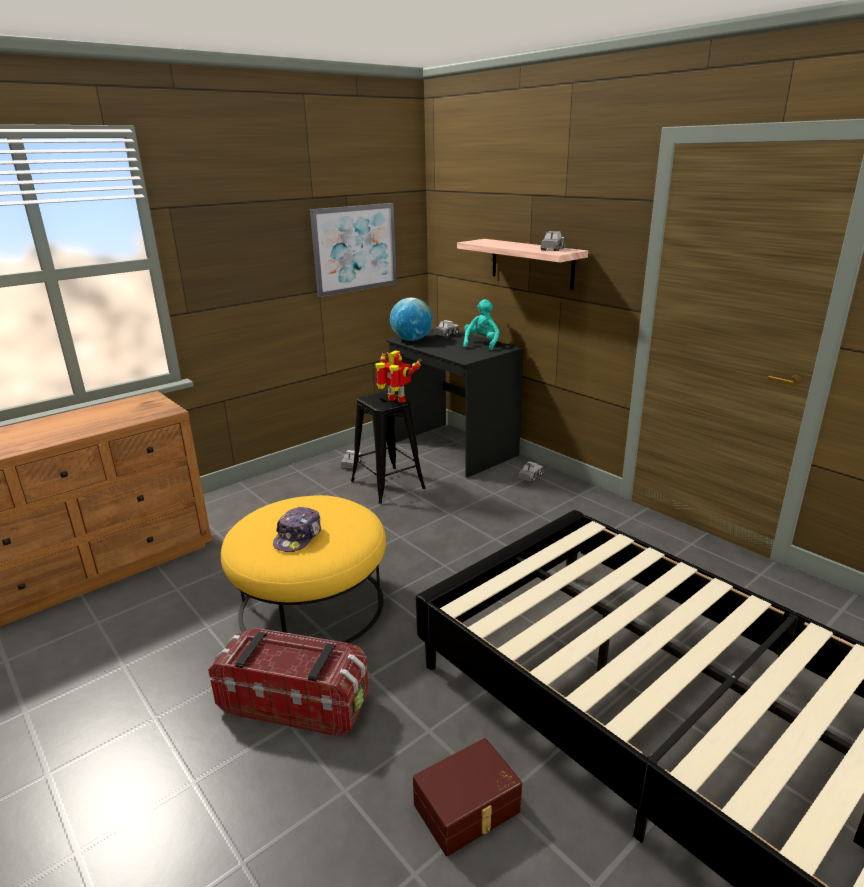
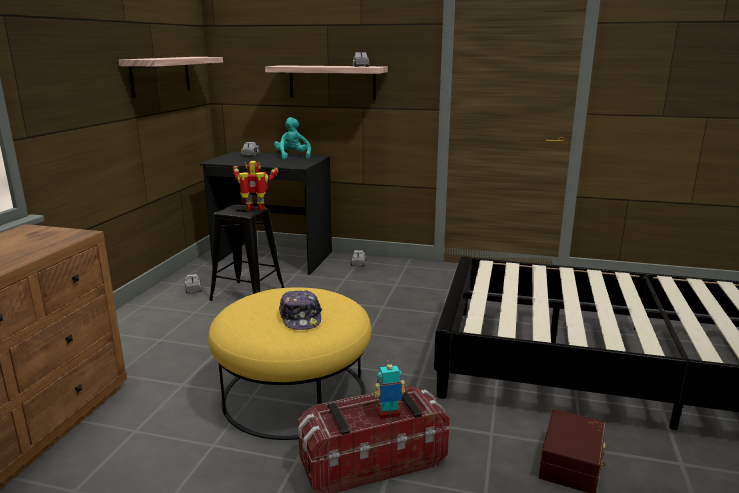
camera: 35 degrees left, 5 degrees down
(297, 665) = (388, 414): none -> toy robot
(355, 248) = (160, 76): picture -> shelf
(411, 340) = (226, 161): globe -> none

